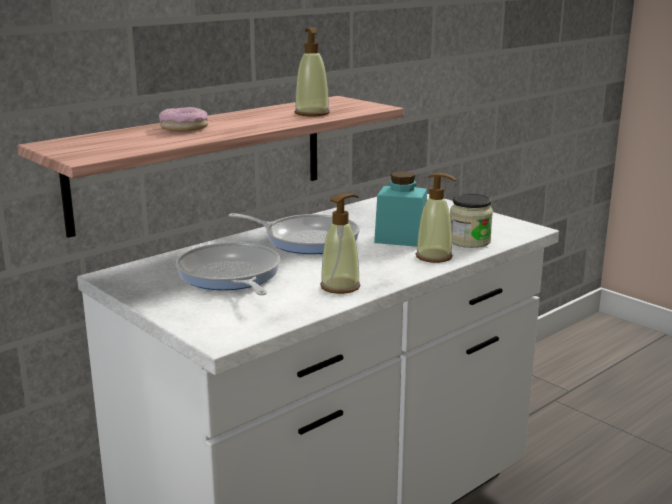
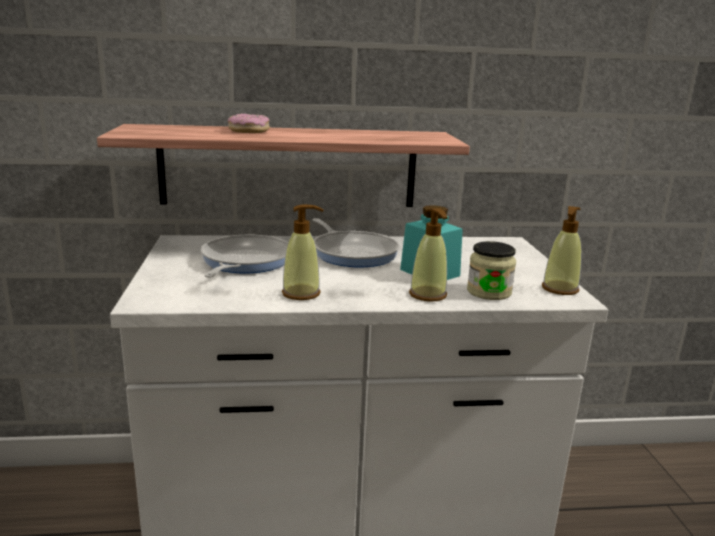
camera: 35 degrees right, 0 degrees up
(312, 113) = (374, 137): soap dispenser -> soap dispenser (559, 289)

